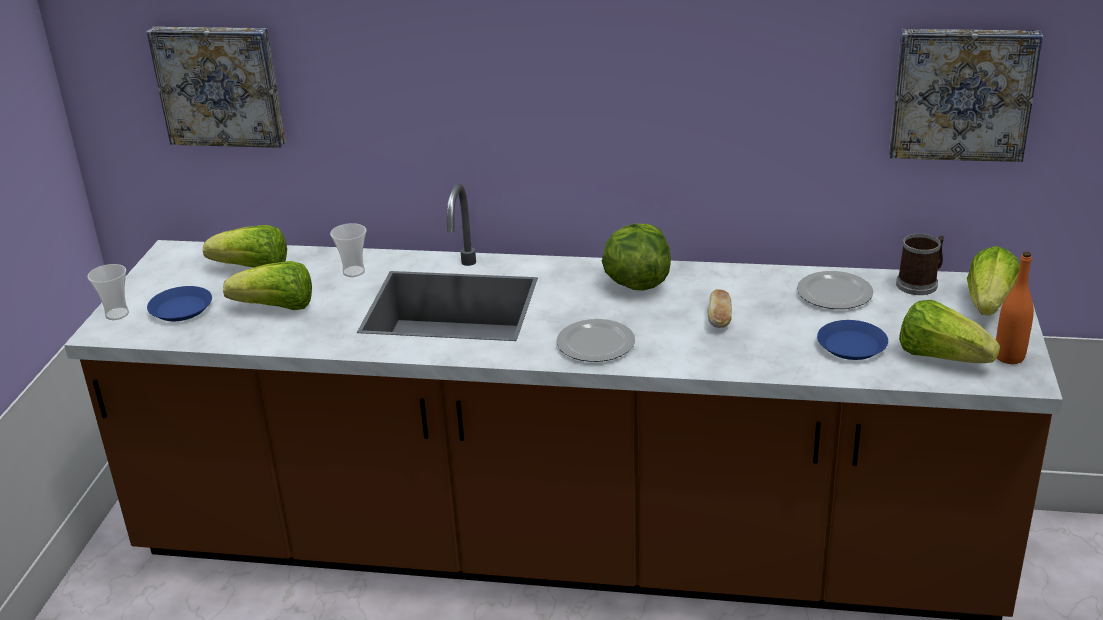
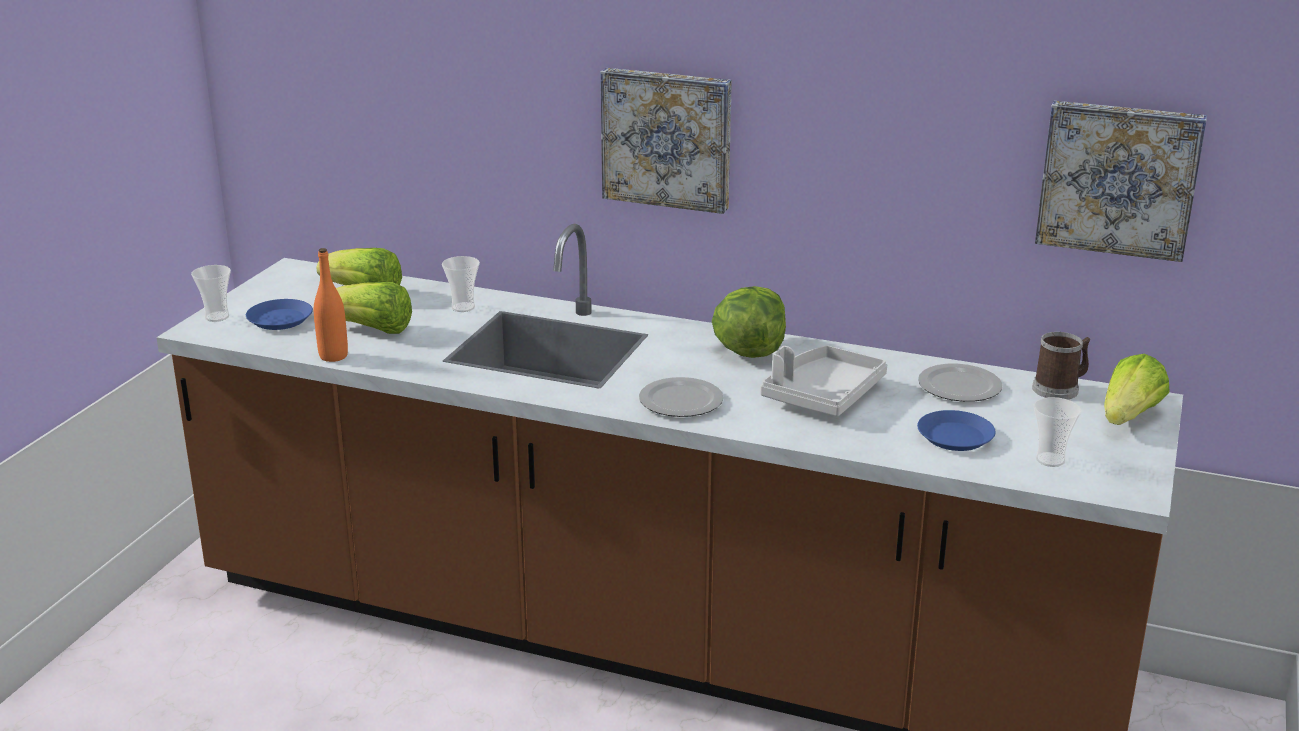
camera: 10 degrees right, 5 degrees down
(220, 85) = (357, 101): picture -> picture (667, 138)
(719, 319) = (823, 395): bread -> grey tray
(941, 357) = (1050, 460): lettuce -> cup
(1009, 357) = (1127, 469): orange bottle -> orange bottle (333, 356)

